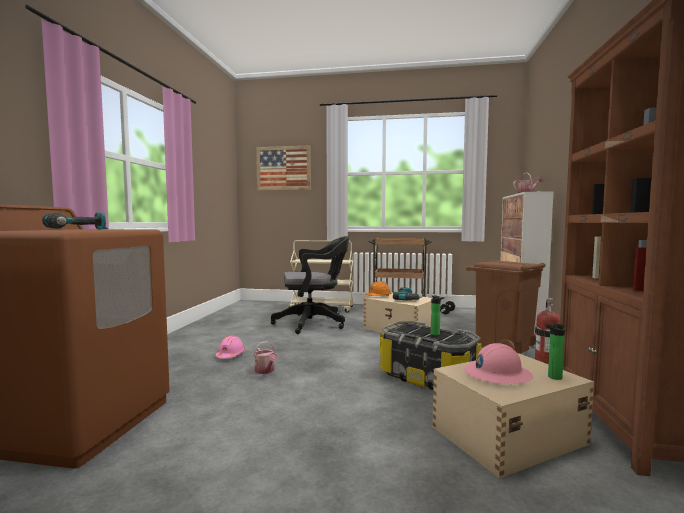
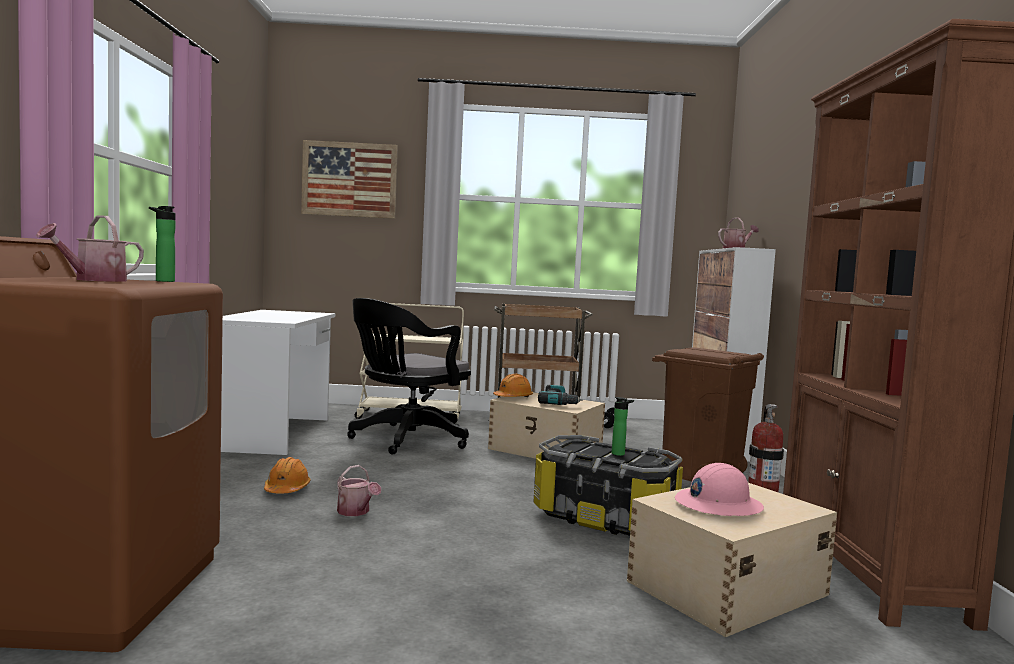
camera: 10 degrees left, 0 degrees up
(78, 229) = (94, 280): power drill -> watering can
(230, 355) = (287, 489): pink hard hat -> orange hard hat
(238, 320) = (273, 433): none -> white desk
(314, 323) = (405, 440): black office chair -> black office chair turned 150 degrees clockwise
(552, 377) = (786, 507): bottle -> bottle (162, 281)

